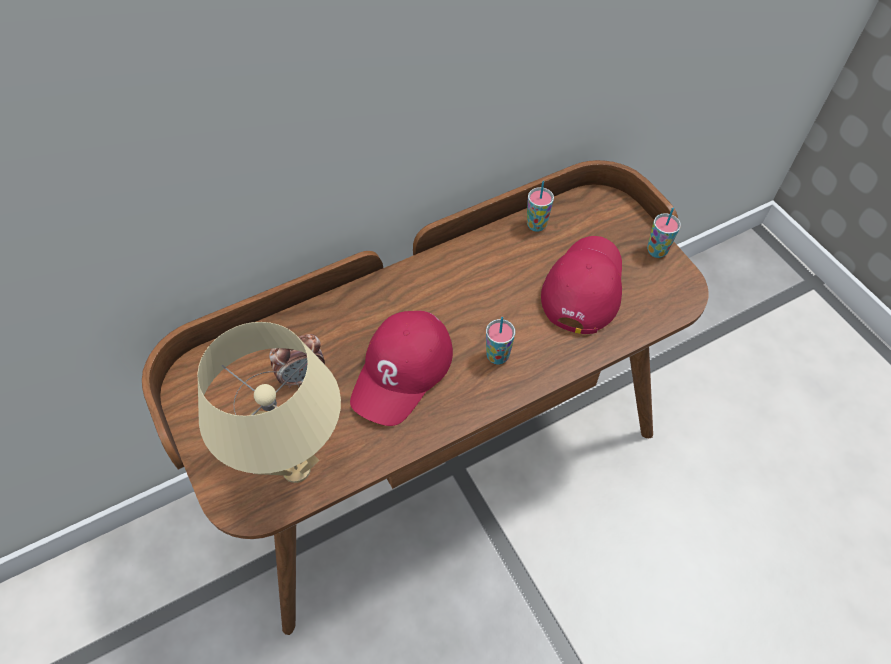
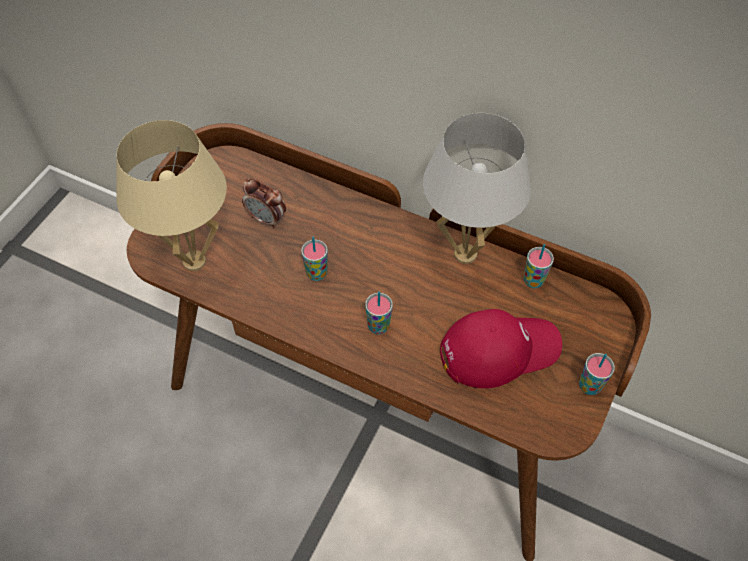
camera: 55 degrees right, 0 degrees up
(402, 371) = (317, 274): red cap -> cup
(474, 251) = (466, 254): none -> white table lamp

